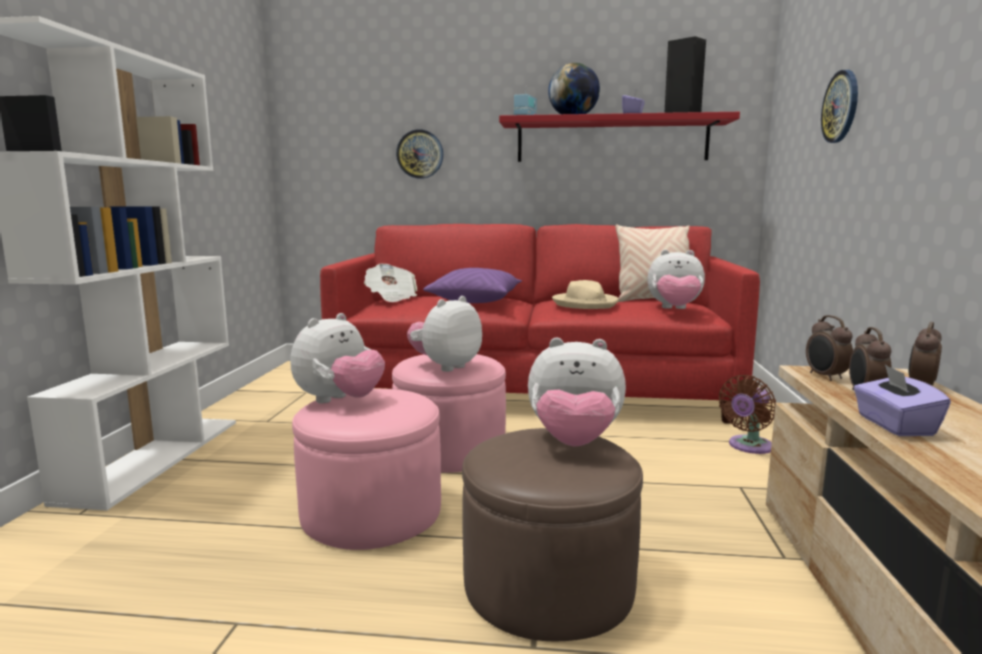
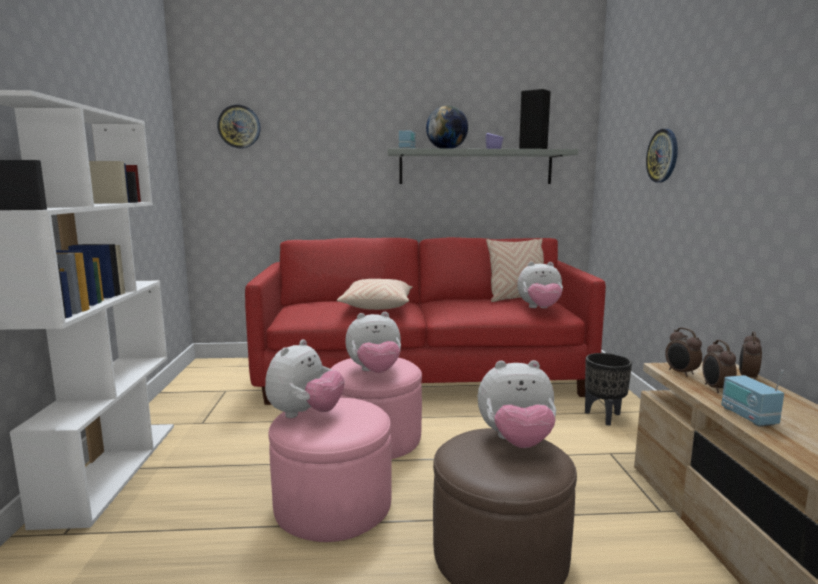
camera: 10 degrees left, 0 degrees up
(391, 297) = (301, 304): newspaper -> none
(420, 154) = (314, 177): wall clock -> wall clock (239, 126)
(445, 366) = (375, 372): plush toy -> plush toy turned 135 degrees counterclockwise
(475, 300) = (377, 306): purple pillow -> beige pillow
(585, 304) = (468, 306): beige hat -> none
(612, 140) = (476, 167): red shelf -> grey shelf
(748, 446) = (604, 417): brown fan -> black planter
(894, 425) = (748, 417): purple tissue box -> radio

